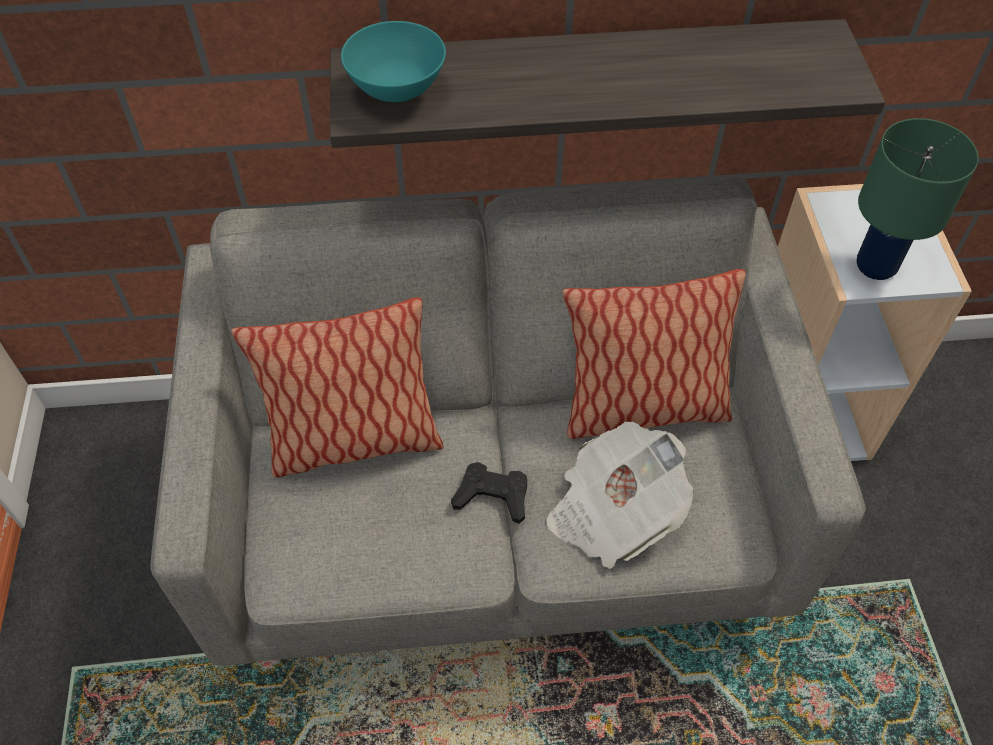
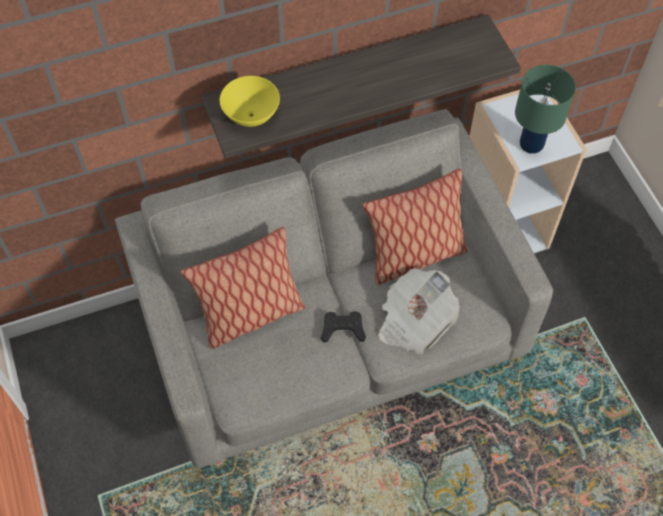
camera: 15 degrees left, 5 degrees up
(397, 91) = (251, 116): turquoise bowl -> yellow bowl

